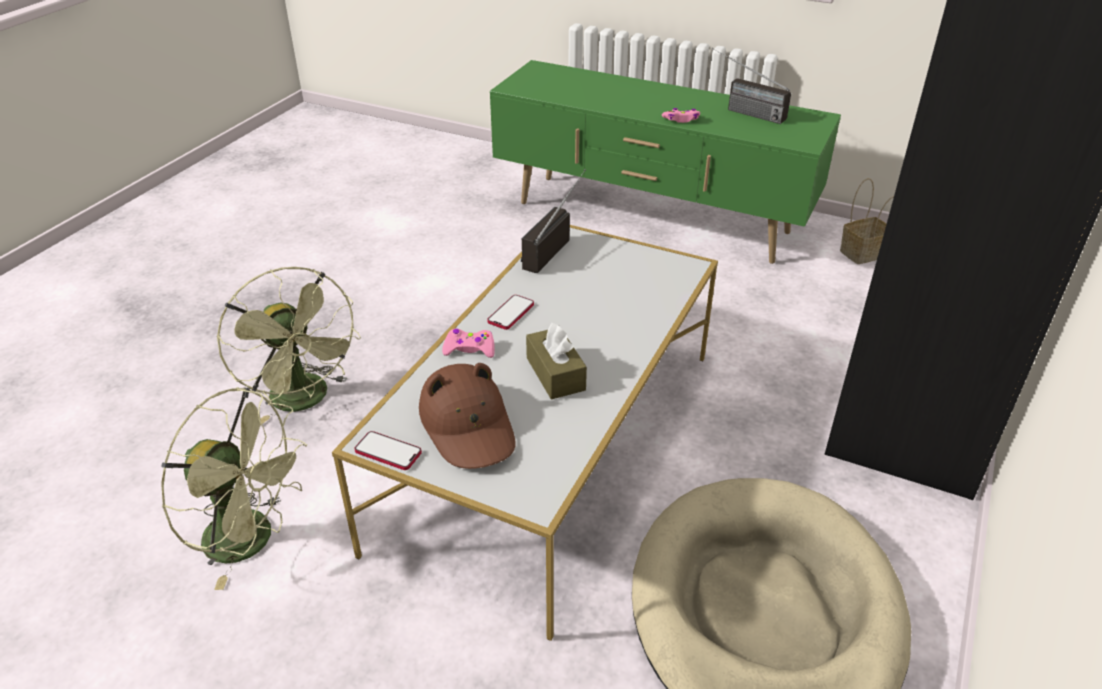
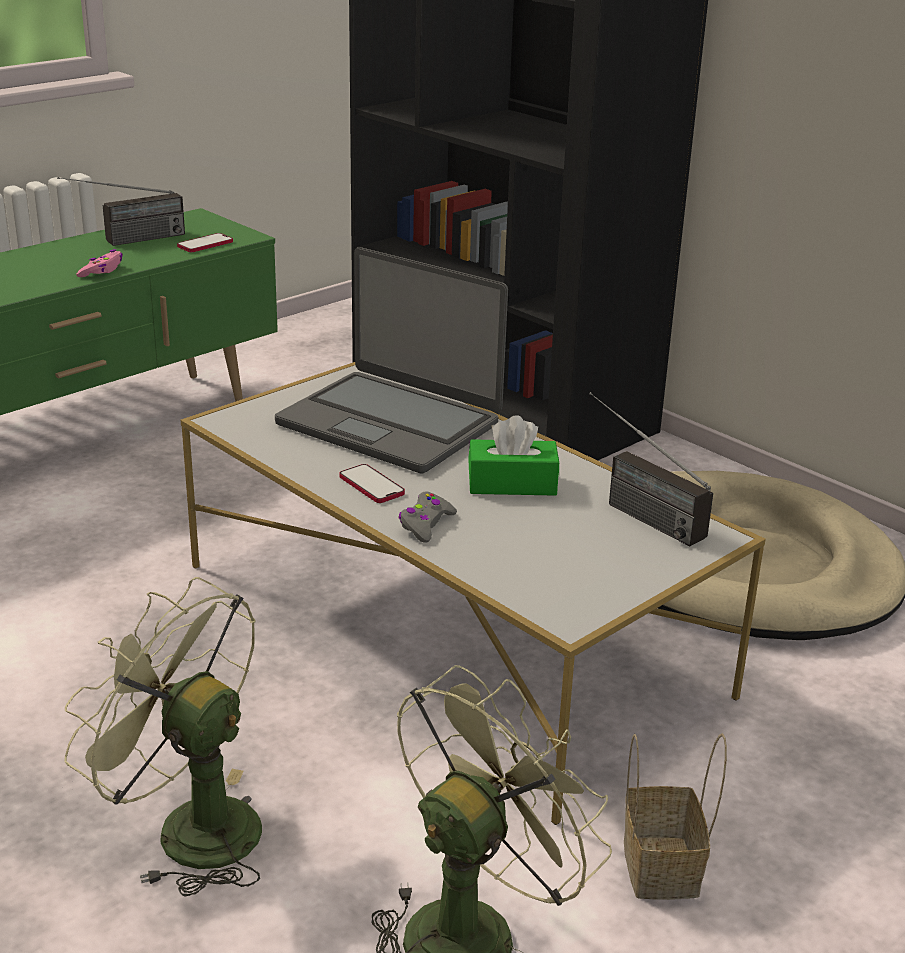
camera: 70 degrees left, 10 degrees down
(306, 400) = (189, 827): green fan -> green fan turned 135 degrees counterclockwise
(388, 452) = (593, 610): phone -> phone (205, 244)
(468, 425) = (573, 551): brown hat -> none
(469, 349) = (426, 524): pink game controller -> grey game controller
(553, 245) = (245, 430): radio -> radio (632, 510)
(555, 374) = (512, 484): brown tissue box -> green tissue box
(610, 297) = (390, 423): none -> laptop
(862, 254) = (277, 355): basket -> basket (663, 869)

